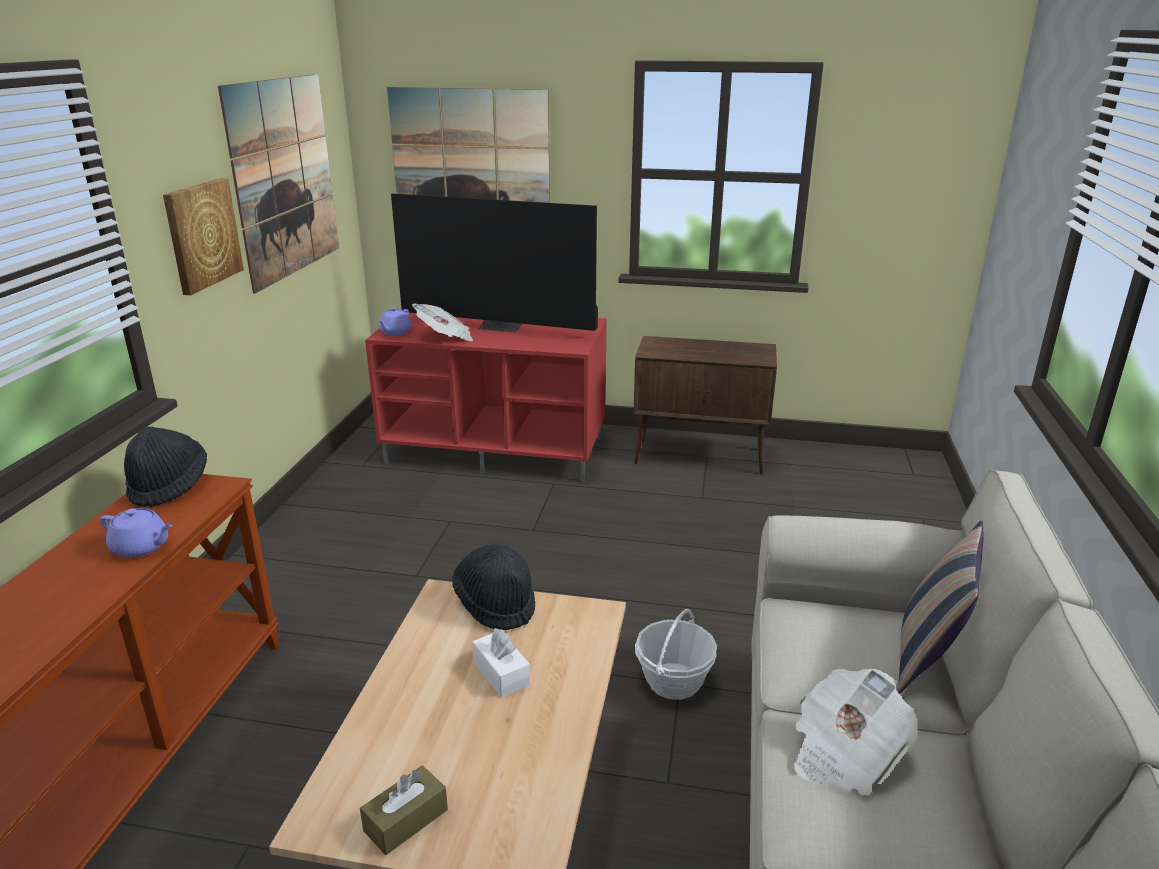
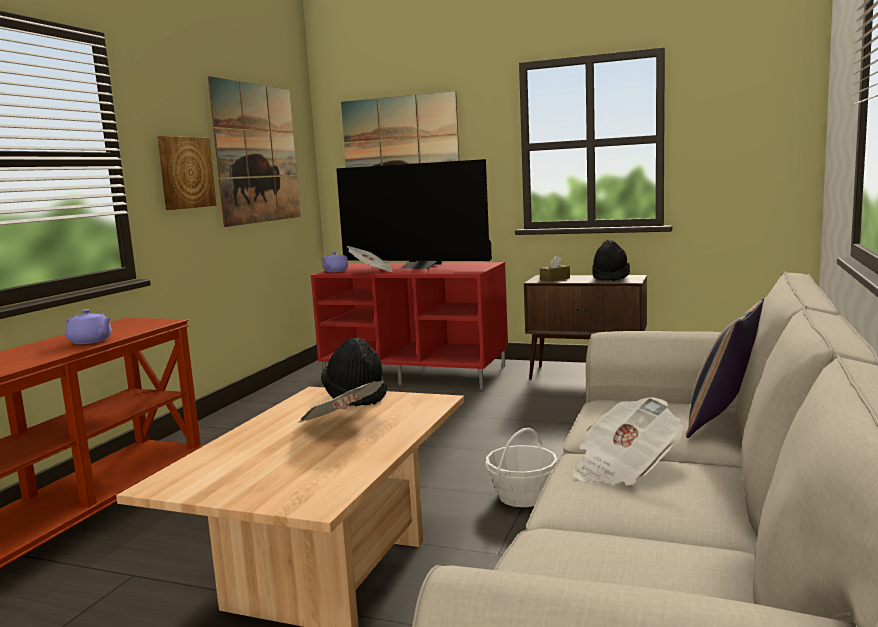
camera: 10 degrees right, 15 degrees down
(169, 486) = (127, 322): black hat -> black hat (610, 277)
(406, 820) = (227, 486): brown tissue box -> brown tissue box (555, 279)
(501, 673) = (342, 425): white tissue box -> newspaper

